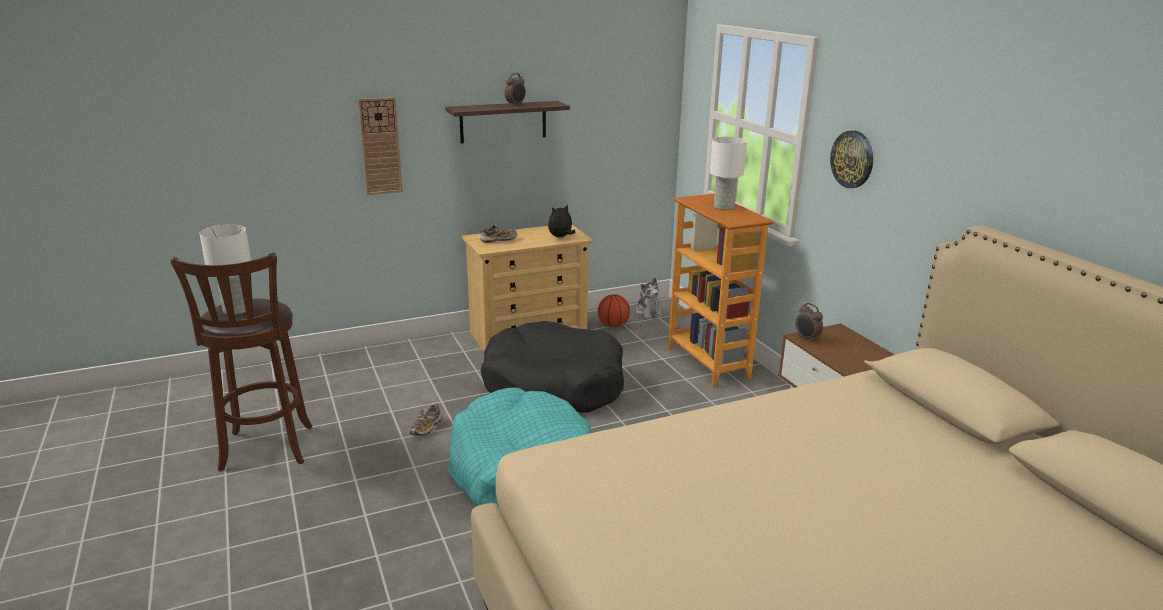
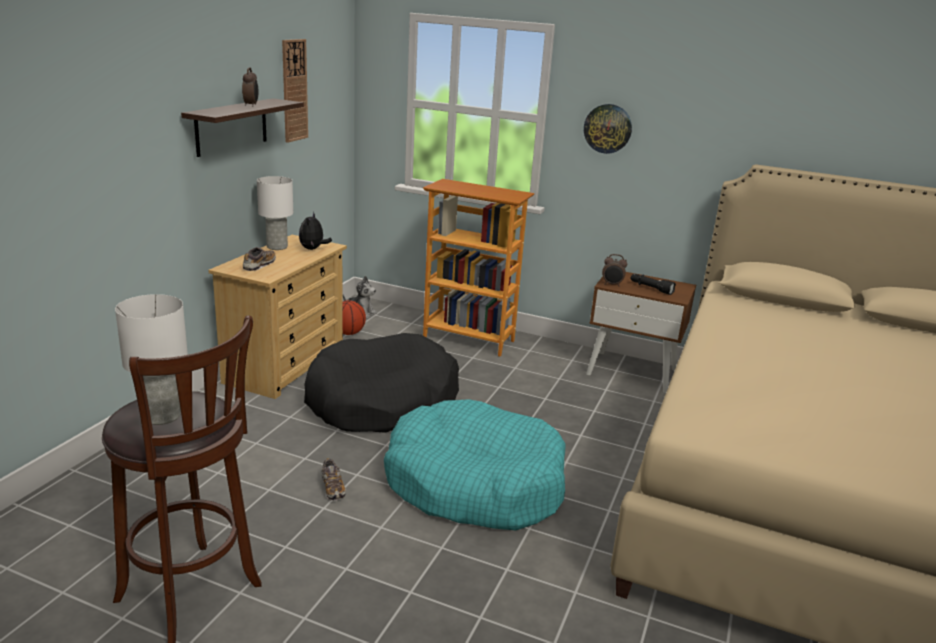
camera: 45 degrees left, 0 degrees up
(380, 146) = (121, 171): wall clock -> wall clock (294, 90)
(723, 207) = (477, 188): white table lamp -> white table lamp (277, 246)
(845, 354) = (650, 288): none -> black flashlight

